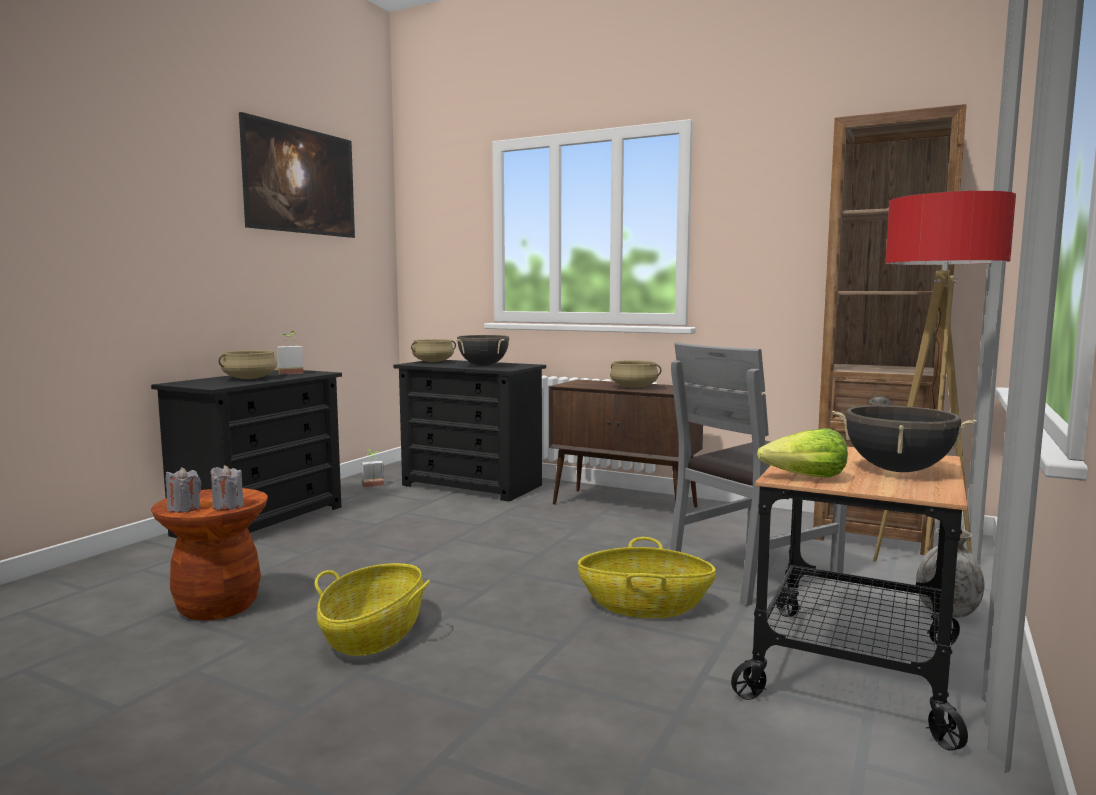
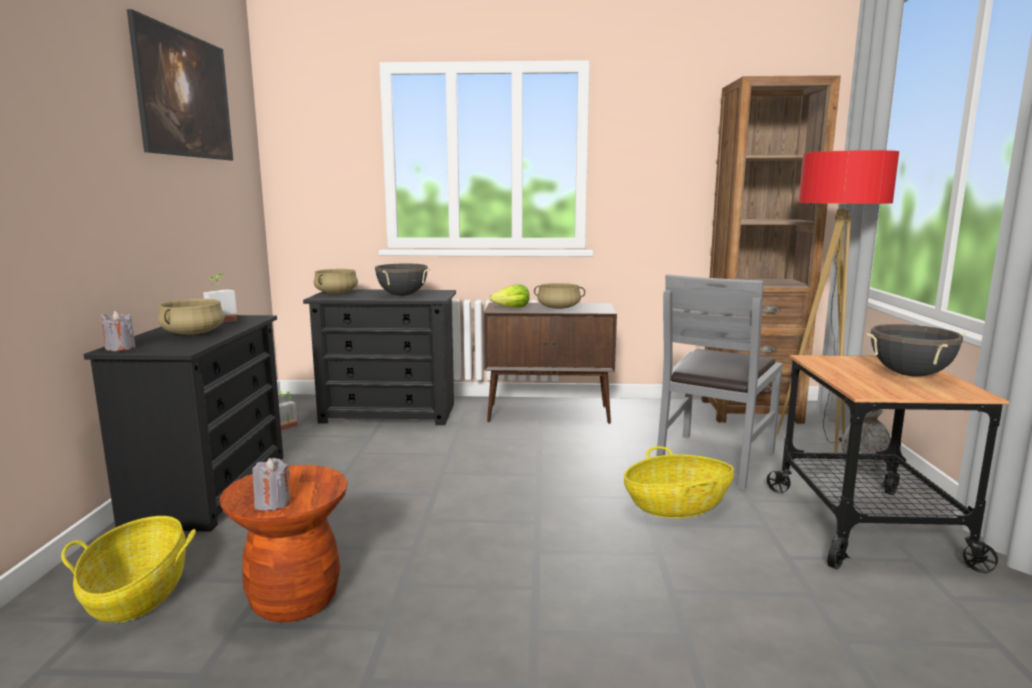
camera: 25 degrees left, 5 degrees up
(228, 506) = (318, 491): grey candle -> grey candle (120, 348)
(374, 634) = (496, 589): basket -> basket (138, 593)
(806, 477) = (876, 390): lettuce -> lettuce (511, 308)

